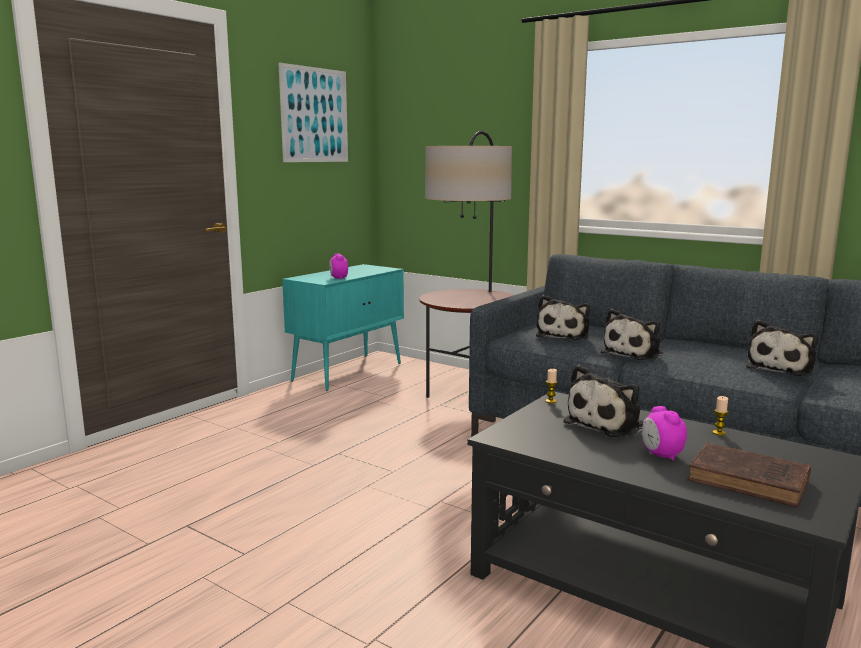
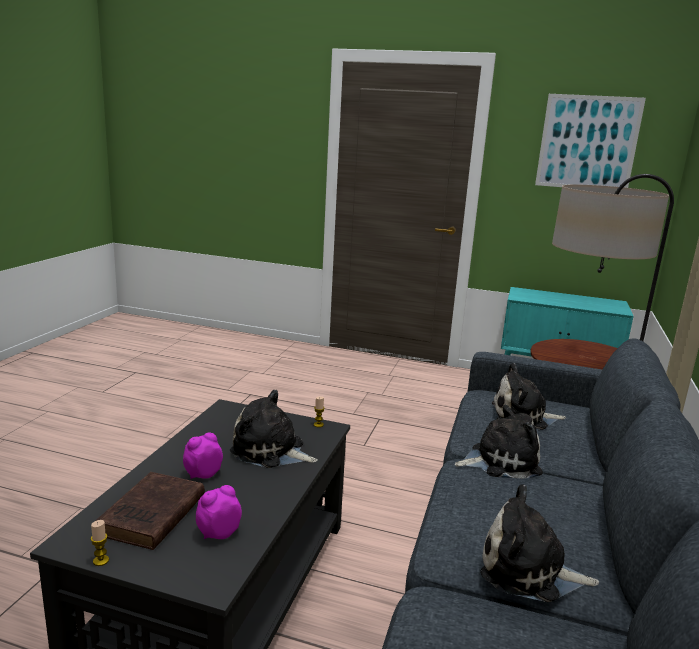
camera: 70 degrees right, 5 degrees up
(338, 278) = (541, 300): alarm clock -> alarm clock (218, 533)
(634, 353) = (500, 461): plush toy -> plush toy turned 150 degrees clockwise
(719, 433) = (269, 508): candle -> candle (101, 561)

